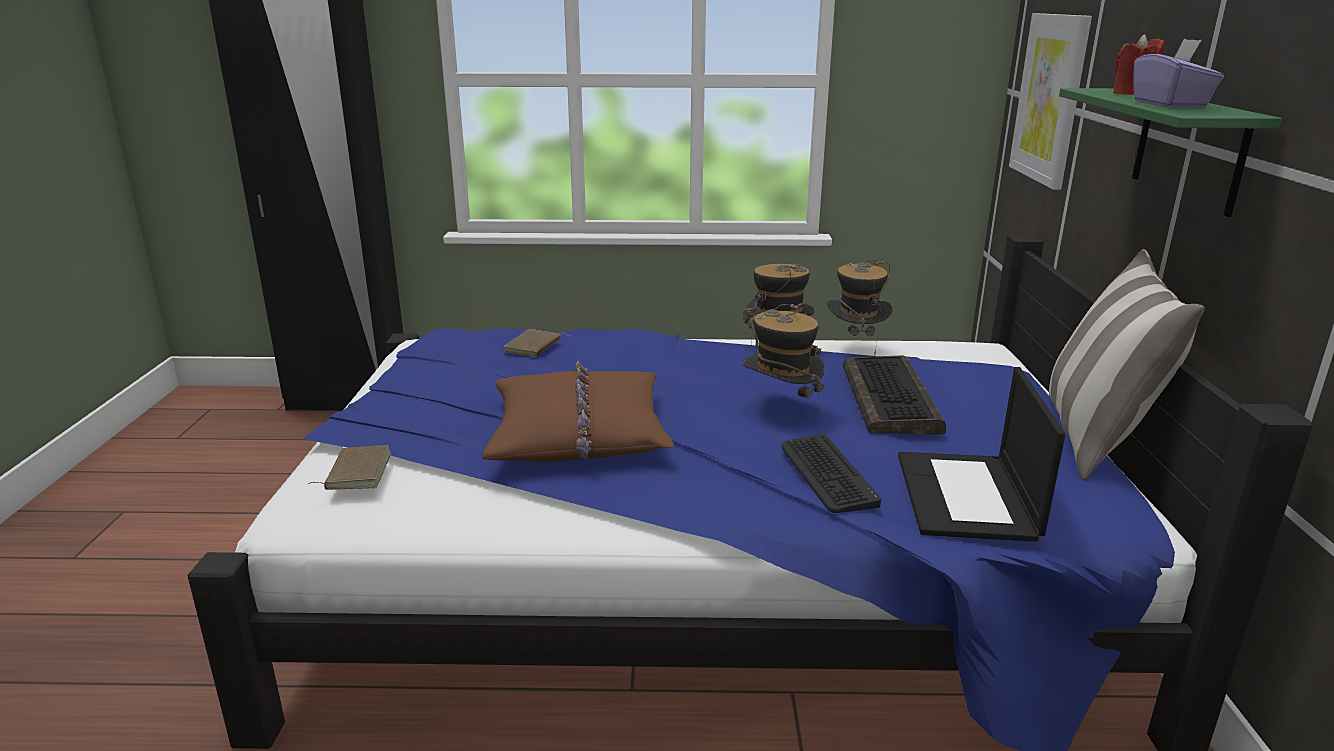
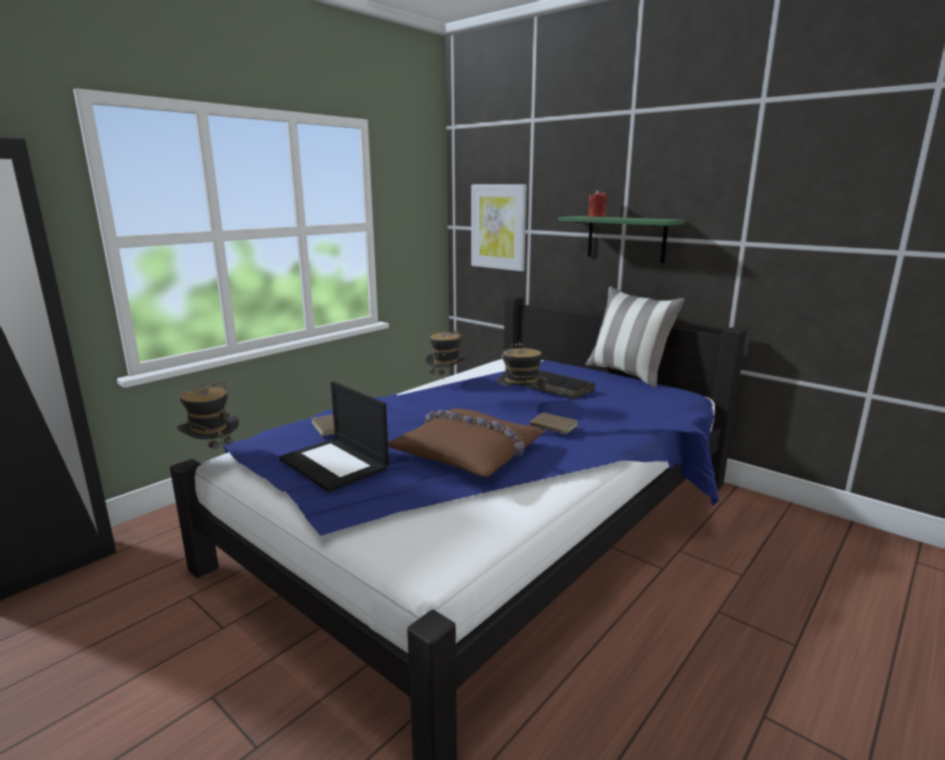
camera: 50 degrees left, 5 degrees down
(356, 472) = (411, 527): brown book -> brown book (553, 426)
(827, 474) = (600, 419): keyboard -> none
(855, 344) = (478, 371): hat -> hat (213, 455)
(967, 497) = (650, 406): laptop -> laptop (335, 464)
(1170, 105) = (636, 218): purple tissue box -> none

